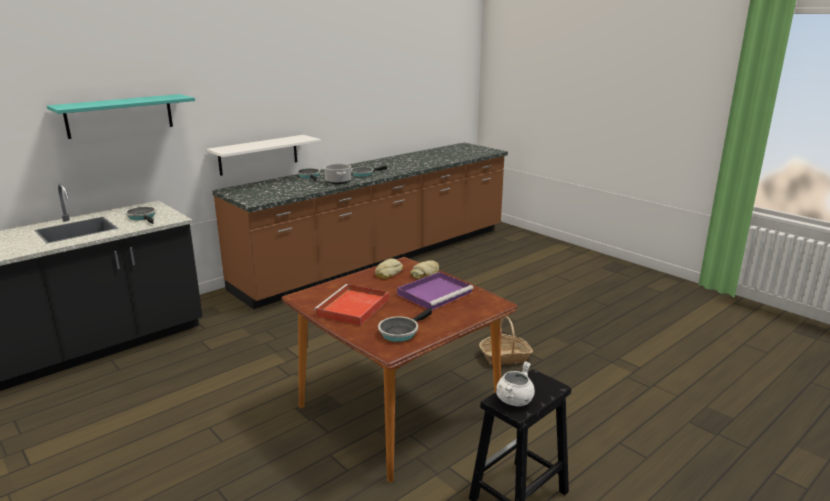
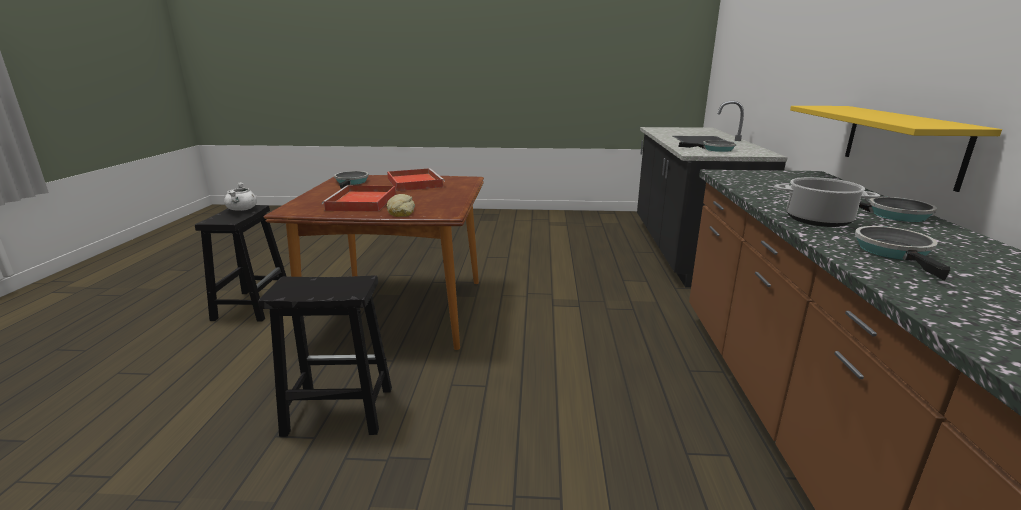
camera: 135 degrees right, 0 degrees up
(120, 116) = (802, 40): turquoise shelf -> none
(258, 155) = (901, 143): white shelf -> yellow shelf
(387, 272) = (441, 203): bread -> none
(435, 293) = (362, 202): purple tray -> red tray
(505, 357) = (337, 411): basket -> black stool

